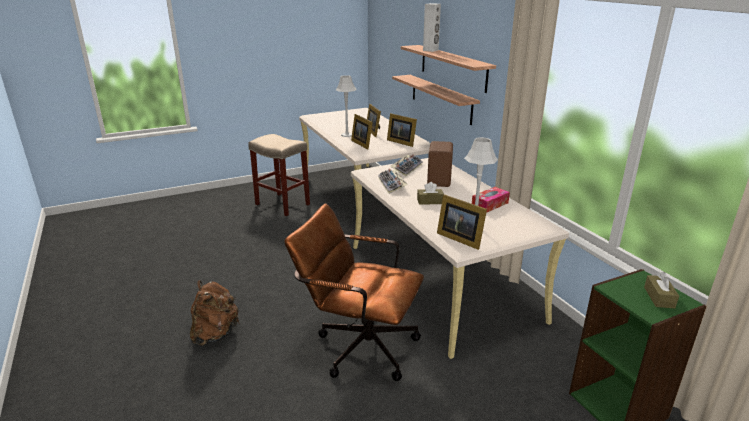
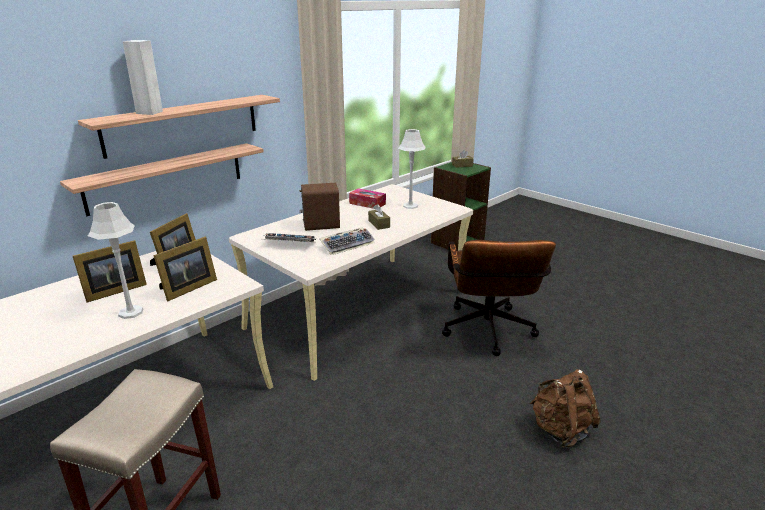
camera: 110 degrees left, 0 degrees up
(459, 238) = (441, 208): picture frame -> none

